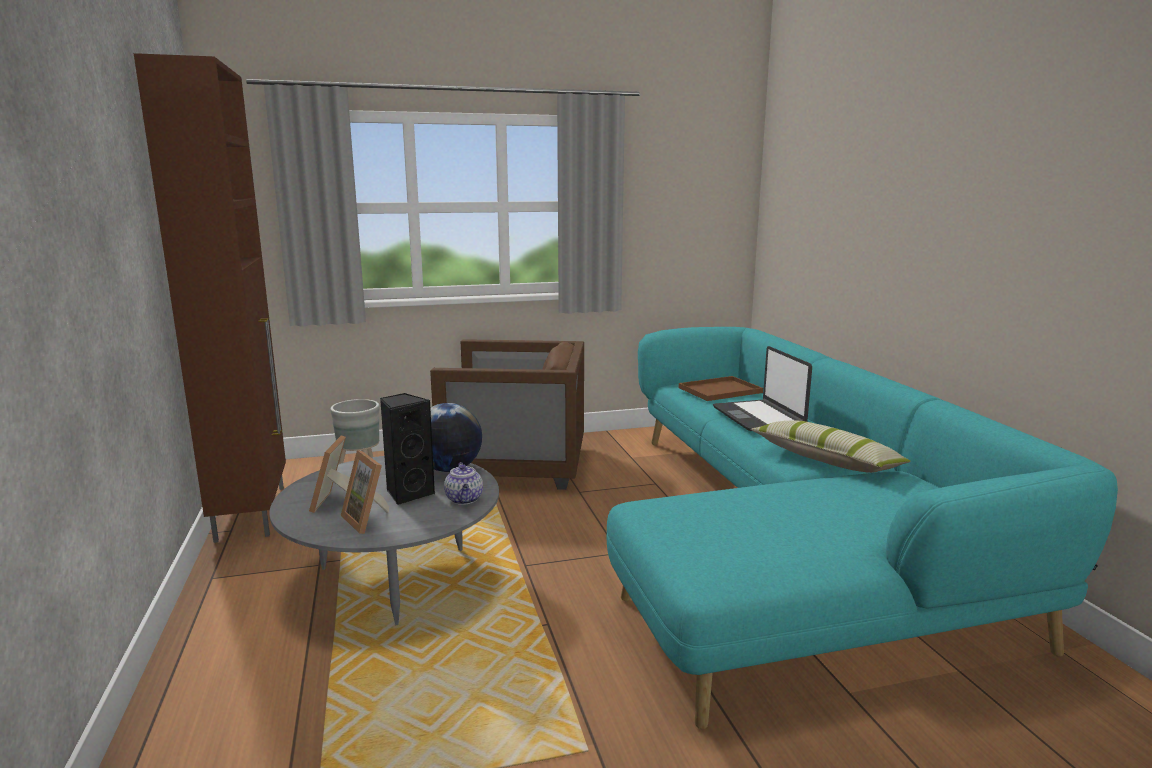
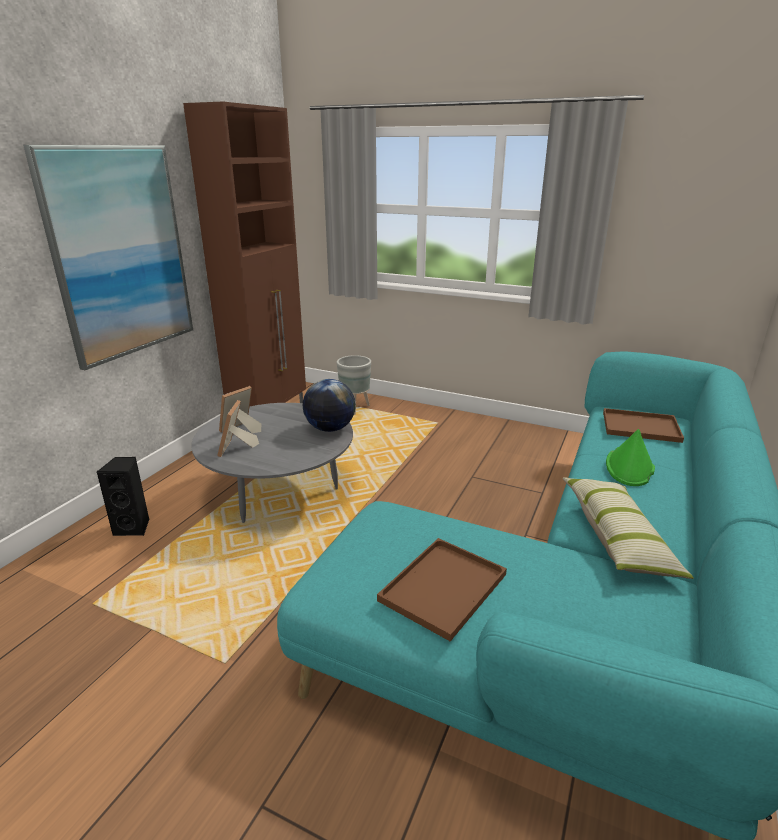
camera: 40 degrees right, 10 degrees up
(107, 267) = (120, 253): none -> picture
(408, 493) = (282, 438): black speaker -> black speaker (134, 527)
(464, 499) = (302, 455): teapot -> none
(514, 466) = (454, 438): brown armchair -> none
(759, 417) = (629, 467): laptop -> green hat
(791, 529) = (443, 585): none -> brown tray

